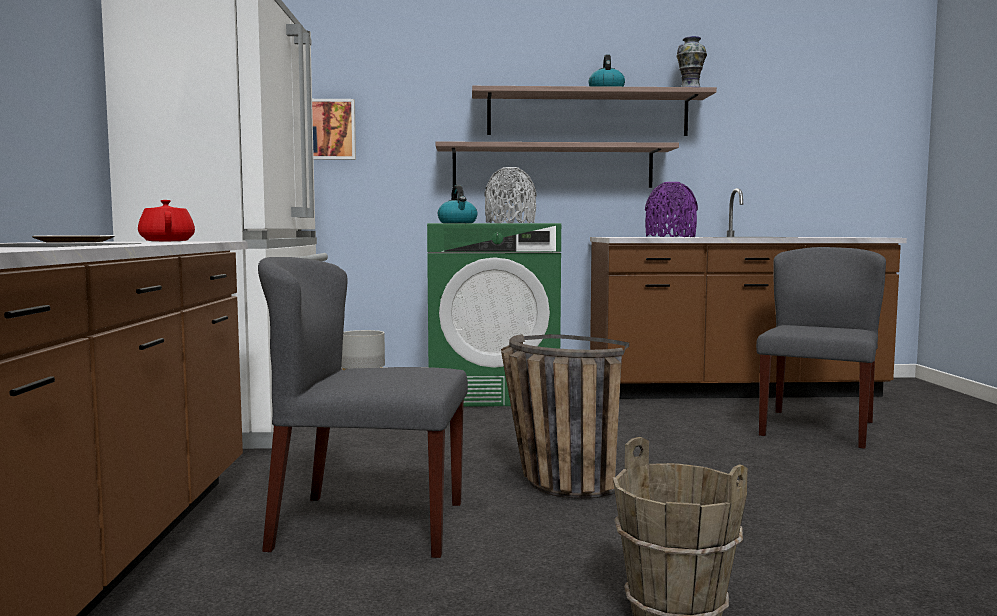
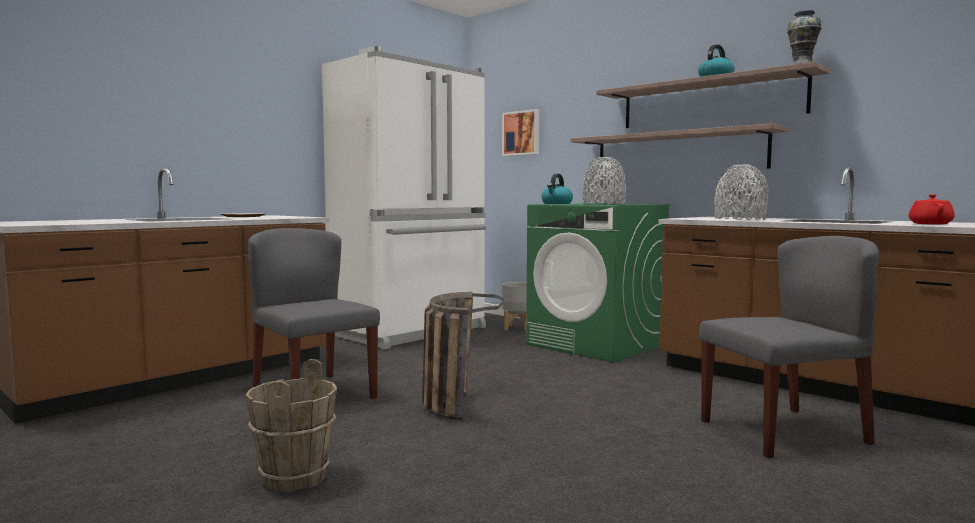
camera: 45 degrees right, 0 degrees up
(167, 241) = (286, 217): red teapot -> red teapot (930, 224)
(670, 237) = (740, 219): purple vase -> grey vase

